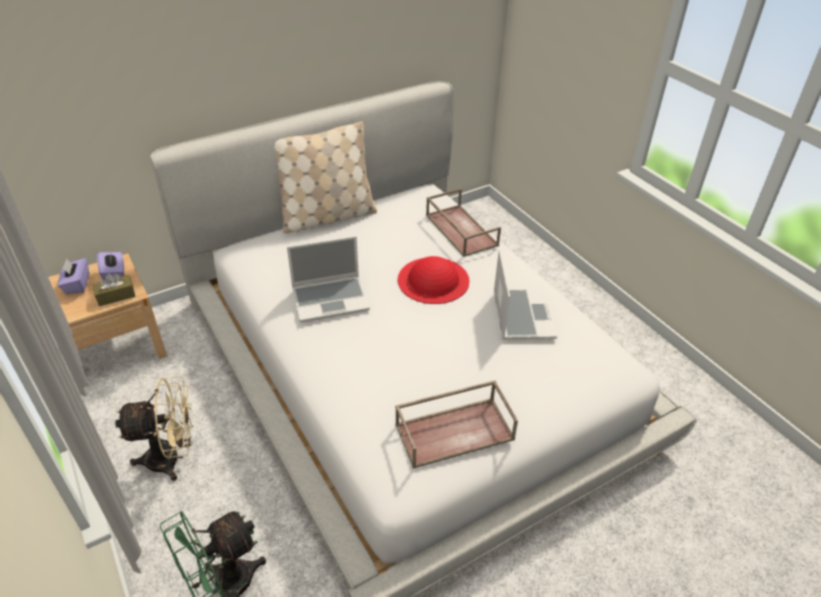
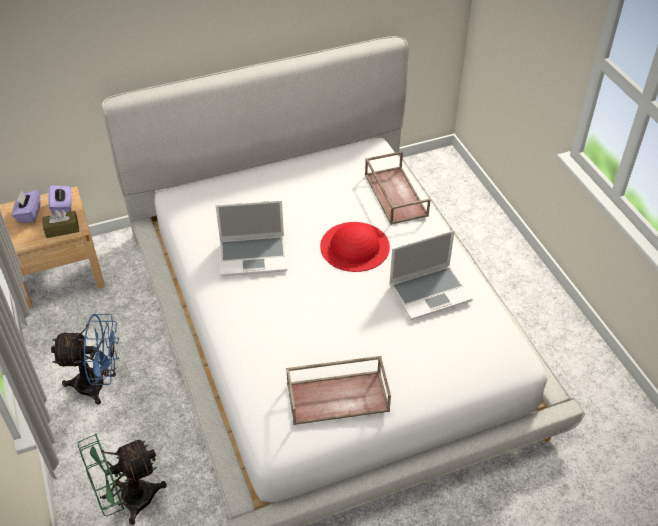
camera: 10 degrees right, 5 degrees up
(172, 459) = (98, 384): beige fan -> blue fan
(327, 216) = (268, 166): beige pillow -> none
(521, 315) = (430, 292): laptop -> laptop turned 60 degrees clockwise

